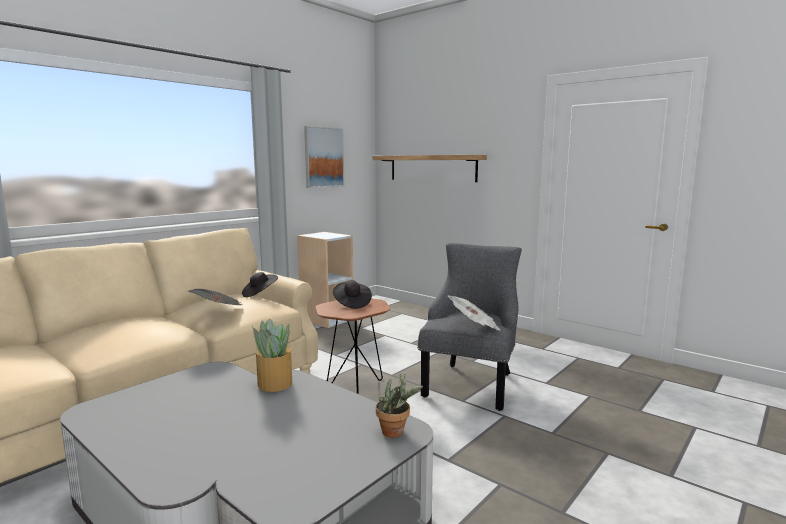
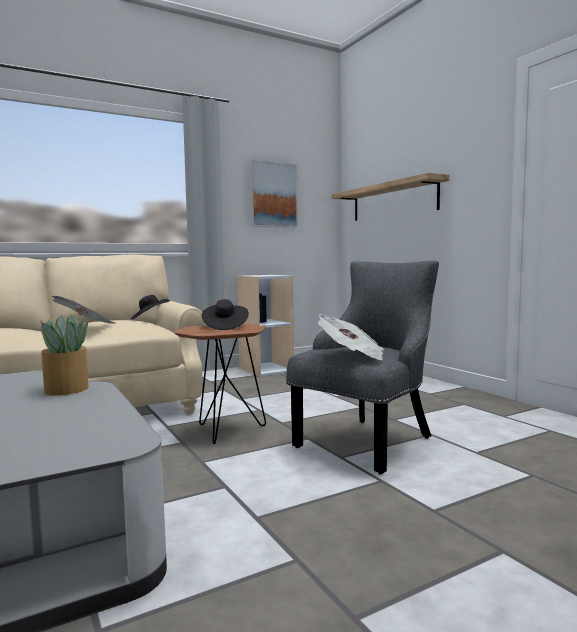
camera: 20 degrees right, 5 degrees down
(396, 432) = (107, 443): potted plant -> none

